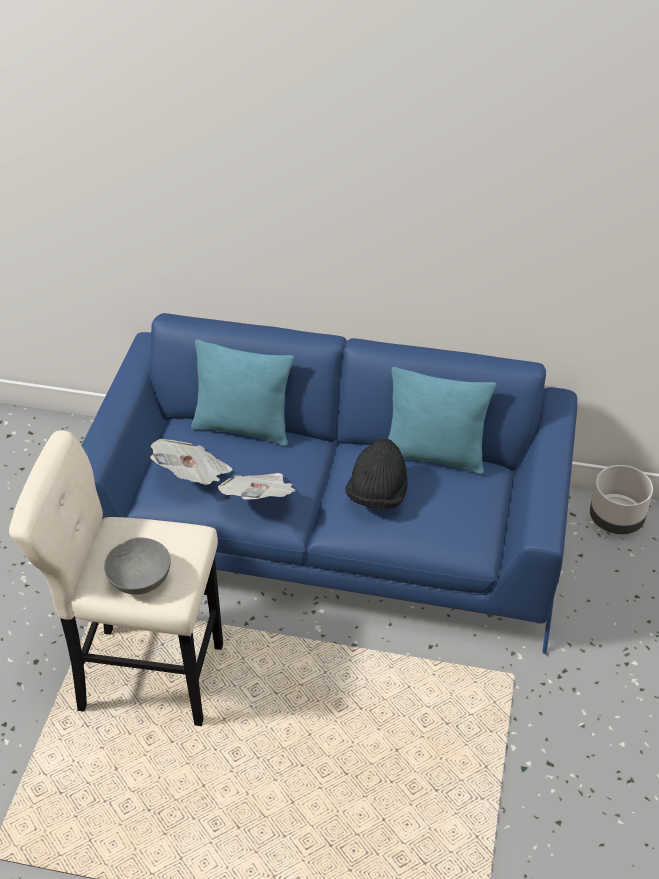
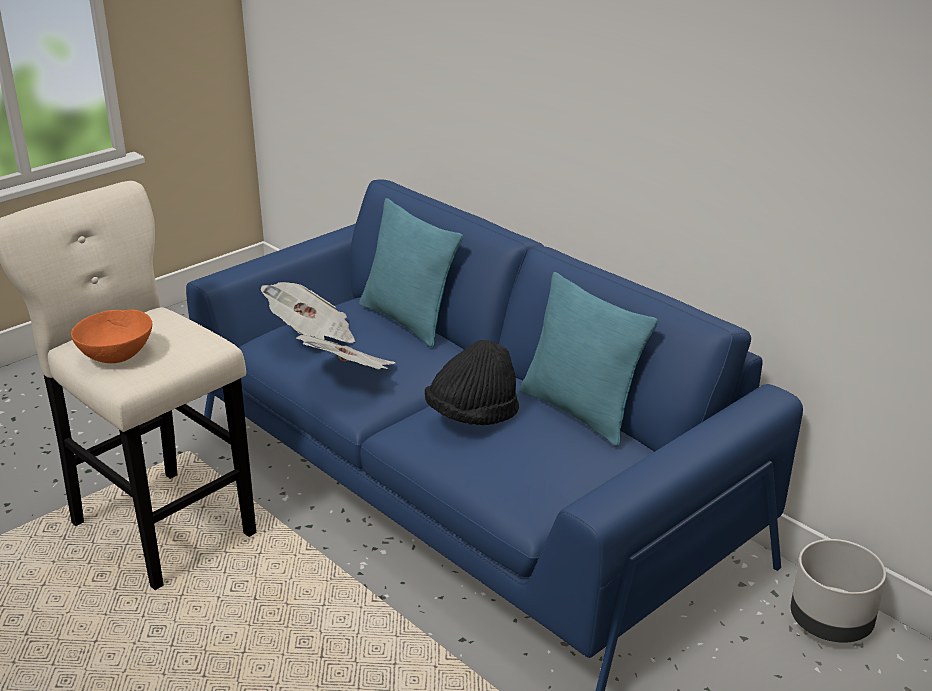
camera: 35 degrees right, 15 degrees down
(139, 580) = (116, 355): grey bowl -> orange bowl

